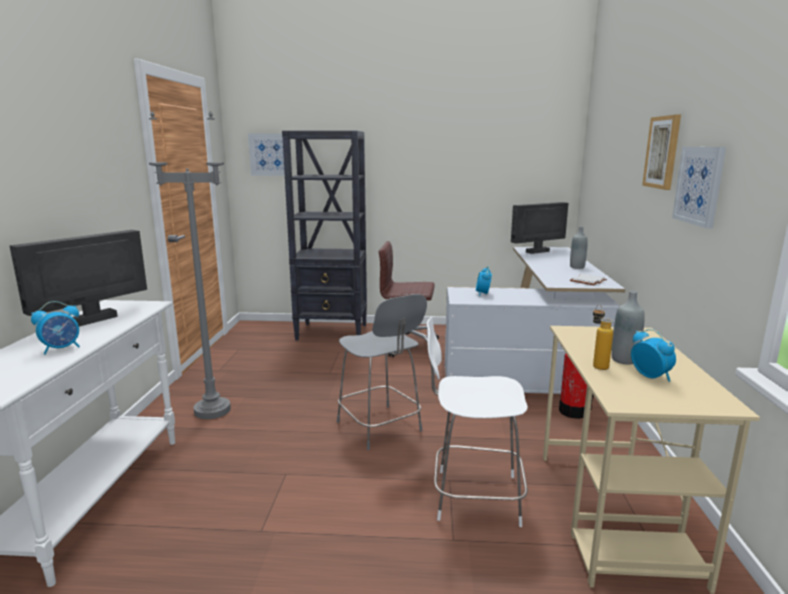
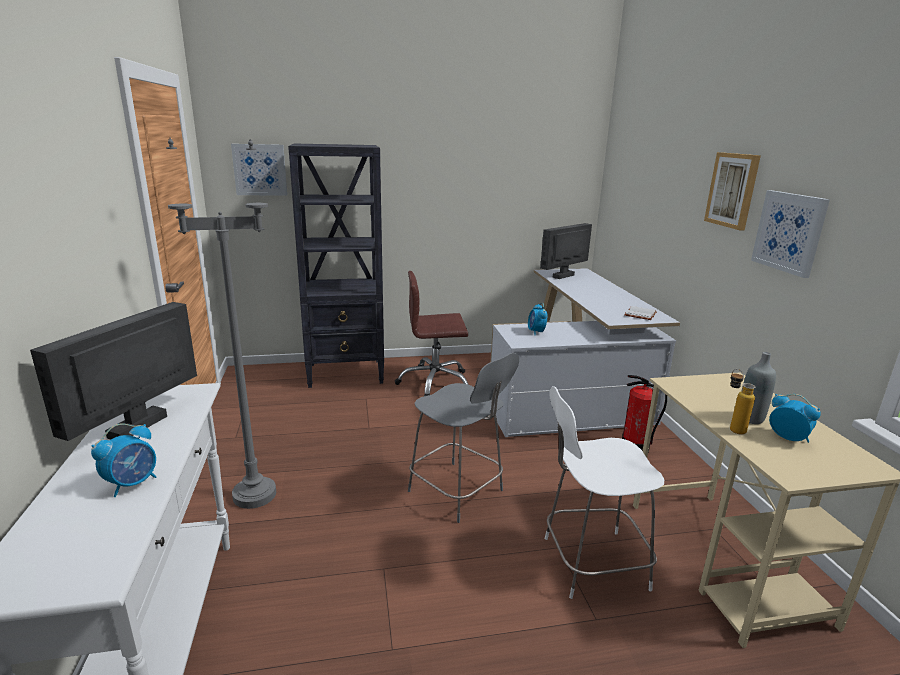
camera: 15 degrees left, 5 degrees up
(577, 267) = (616, 296): grey bottle -> none

